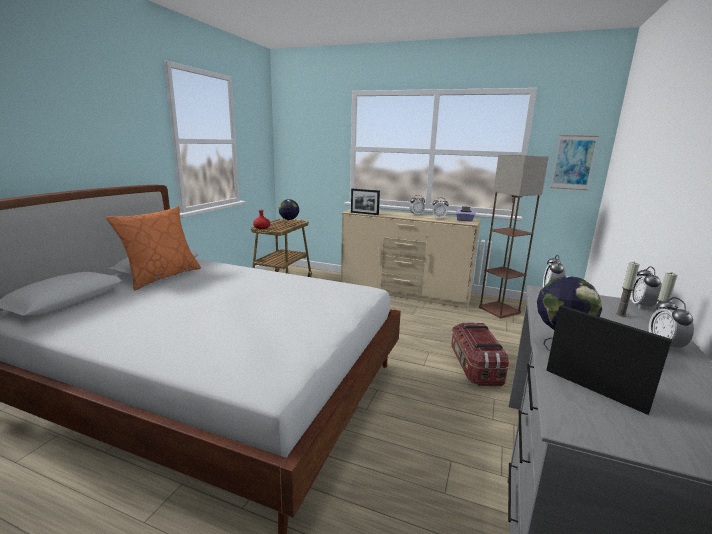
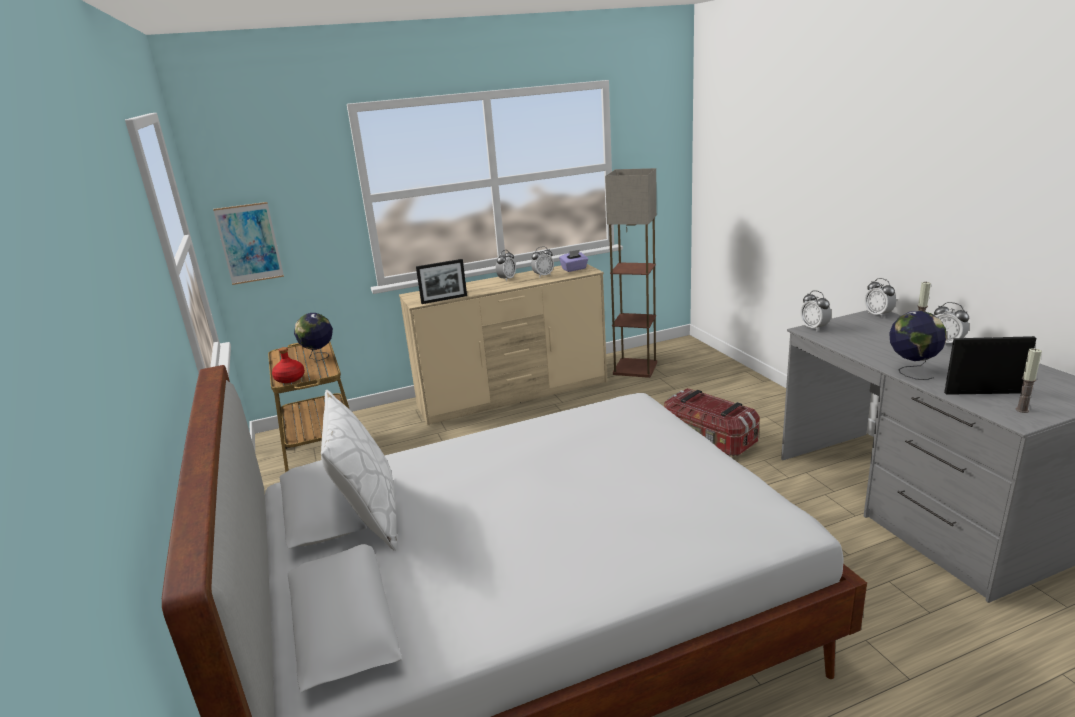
camera: 40 degrees left, 5 degrees up
(162, 276) = (369, 515): orange pillow -> white pillow
(573, 162) = (660, 167): picture -> picture (249, 243)
(621, 314) = (885, 328): candle -> candle (1022, 410)

